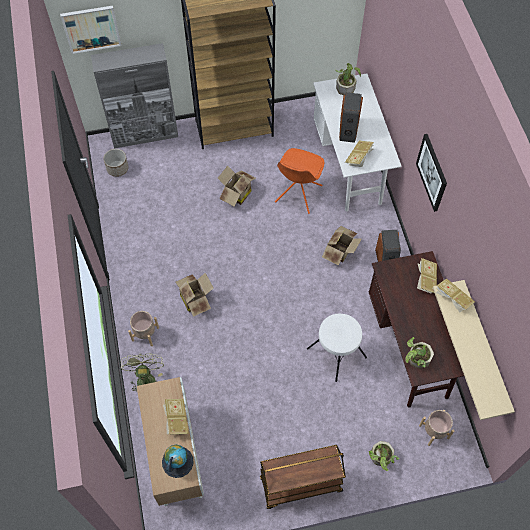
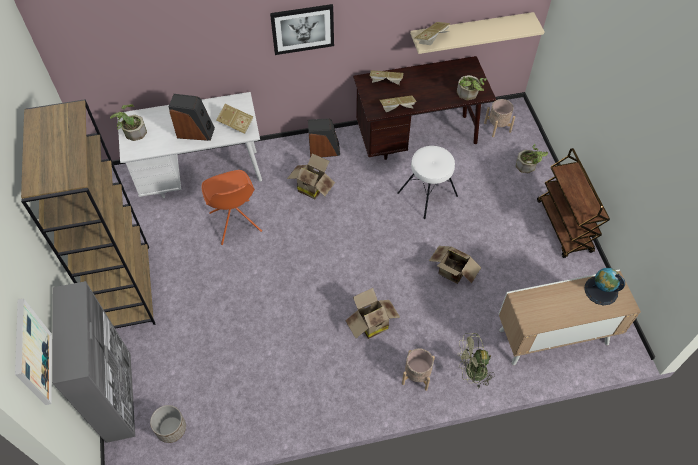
camera: 90 degrees left, 5 degrees down
(176, 420) = (556, 294): book -> book (397, 109)
(236, 194) = (229, 284): cardboard box -> cardboard box (452, 273)
(298, 194) = (235, 223): orange chair -> orange chair turned 45 degrees clockwise

